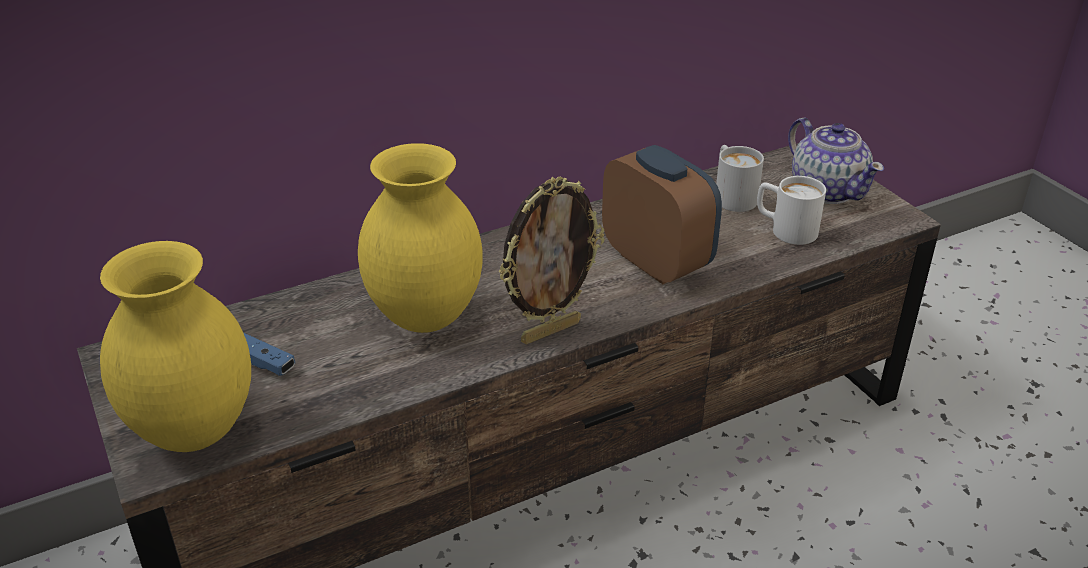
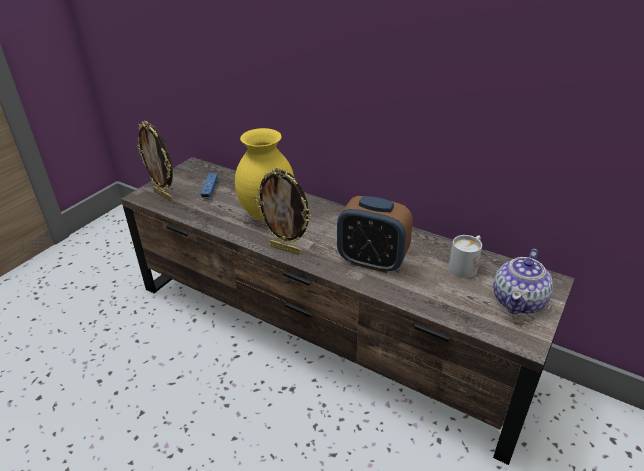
camera: 60 degrees right, 0 degrees up
(196, 430) = (164, 195): yellow vase -> picture frame
(656, 262) = (372, 261): alarm clock -> alarm clock turned 90 degrees clockwise
(785, 229) = (454, 296): white mug -> none

